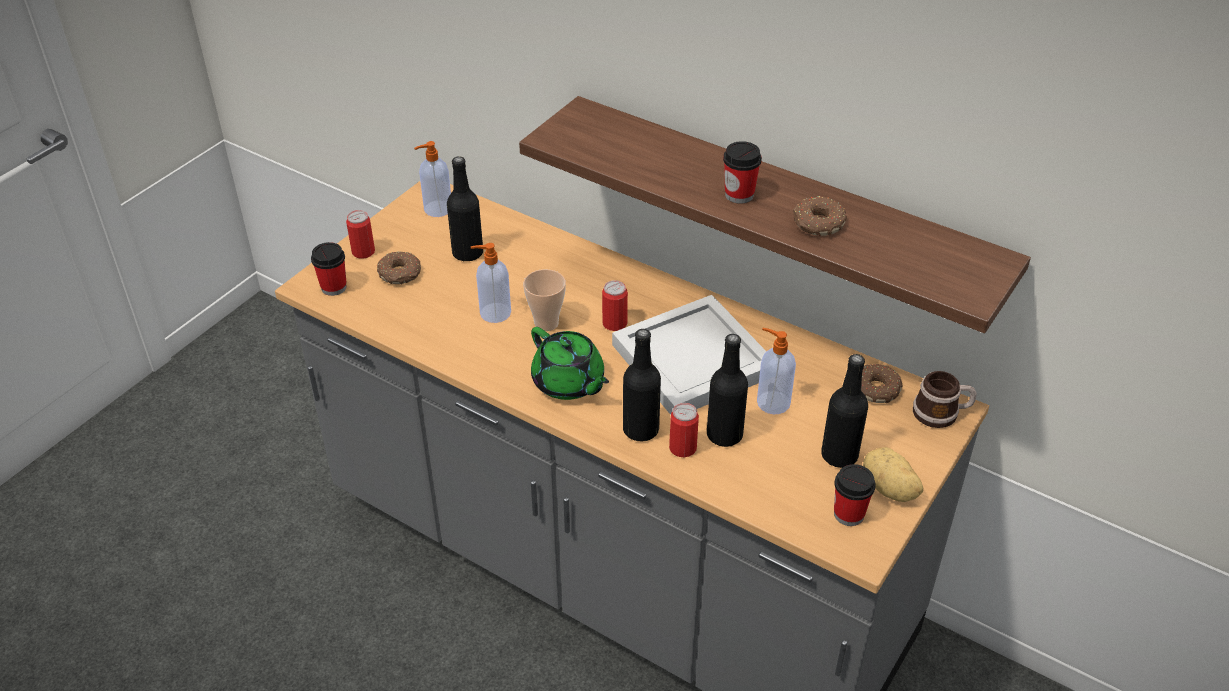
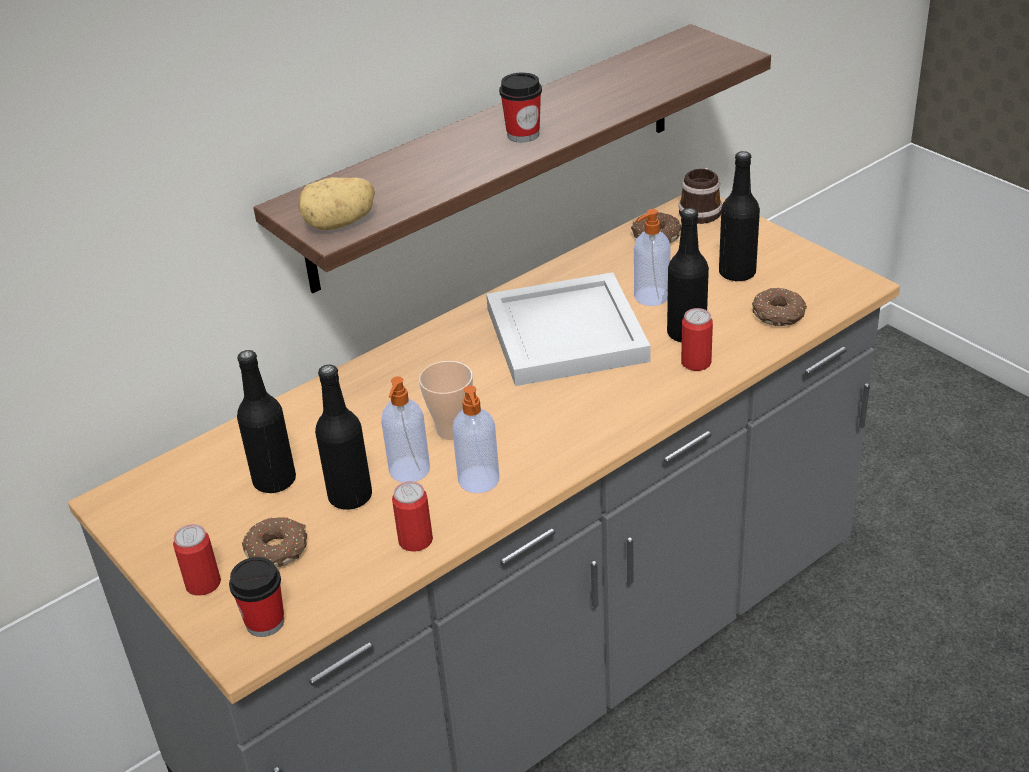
camera: 70 degrees left, 5 degrees down
(437, 209) = (158, 499): soap dispenser -> soap dispenser (479, 481)
(569, 383) = (564, 427): green teapot -> none
(614, 323) = (479, 379): can -> can (415, 540)
(640, 430) = (659, 386): black bottle -> black bottle (350, 496)
(817, 224) = (595, 103): donut -> donut (778, 315)
(849, 514) = (812, 282): cup -> none
(888, 489) = (788, 256): potato -> potato (340, 224)

